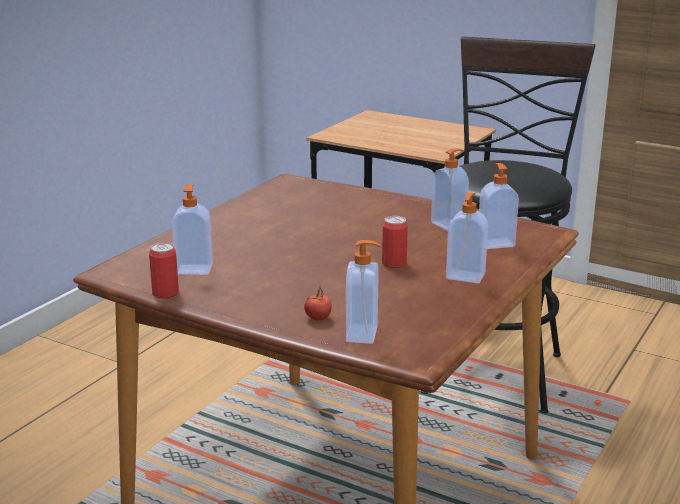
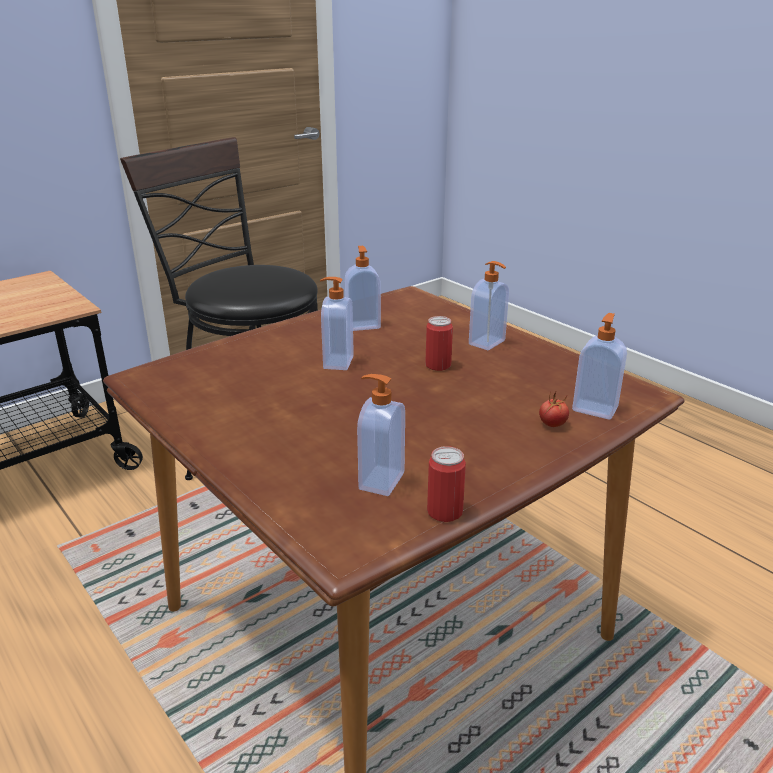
camera: 70 degrees left, 5 degrees up
(495, 243) = (421, 317): soap dispenser -> soap dispenser (337, 362)

